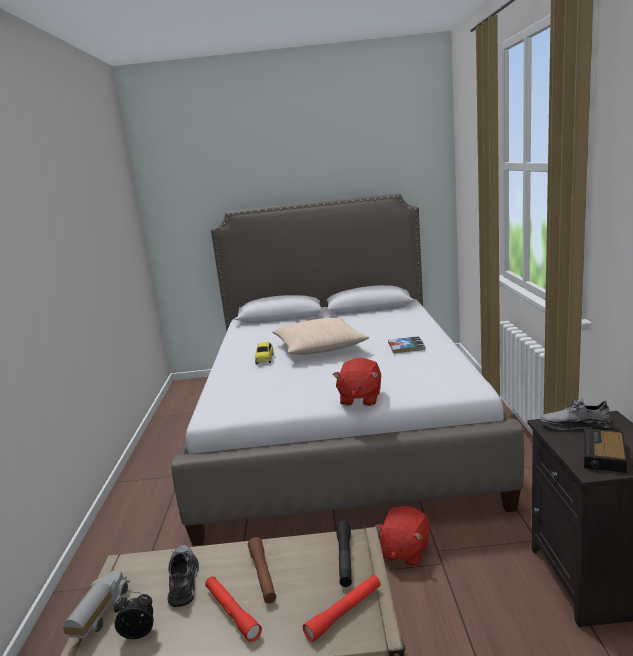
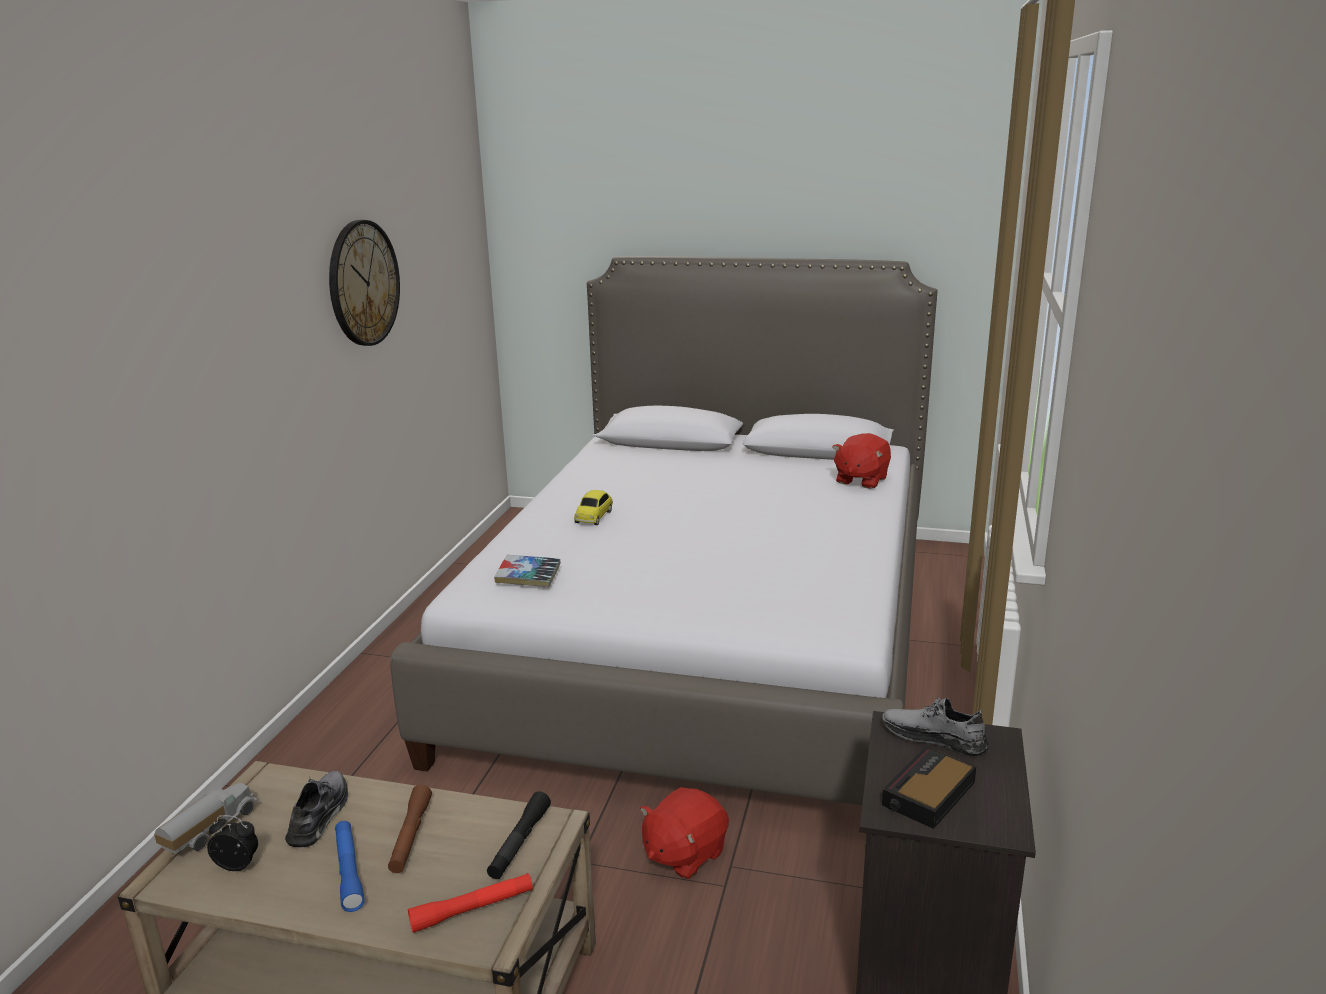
camera: 15 degrees right, 5 degrees up
(85, 231) = (363, 283): none -> wall clock
(232, 612) = (349, 871): red flashlight -> blue flashlight
(319, 347) = (684, 513): beige pillow -> none
(360, 398) = (676, 616): red plush toy -> red plush toy (861, 480)
(406, 348) = (811, 542): book -> book (528, 576)

